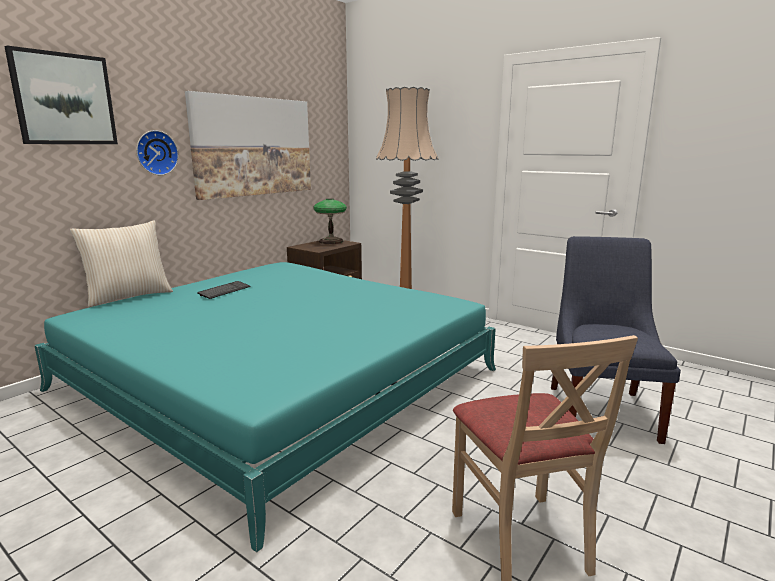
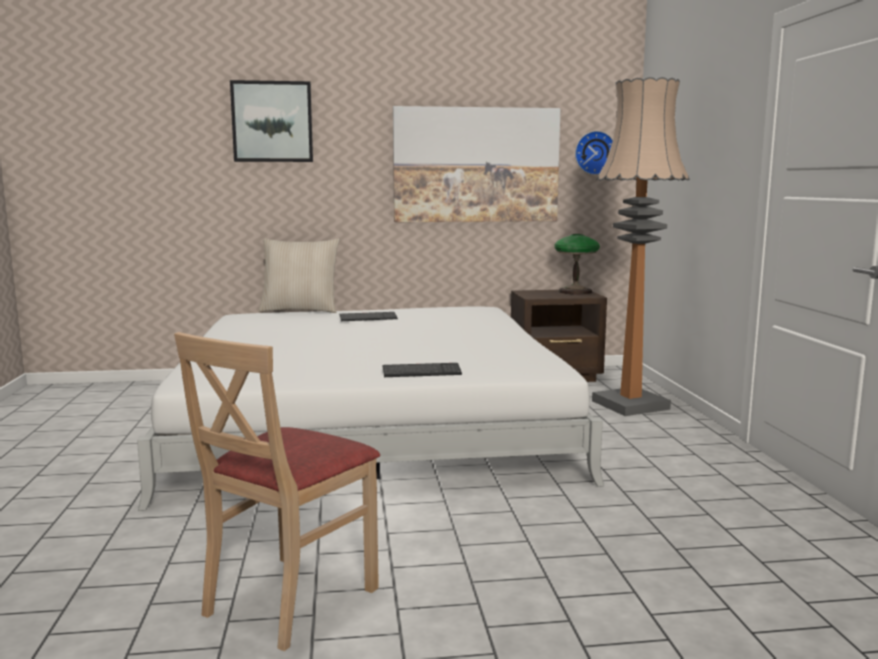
camera: 45 degrees right, 5 degrees down
(156, 153) = (354, 170): wall clock -> wall clock (594, 153)
(278, 380) = (370, 422): turquoise bed -> white bed
(396, 326) = (421, 372): none -> keyboard
(602, 409) = (642, 569): blue chair -> none

